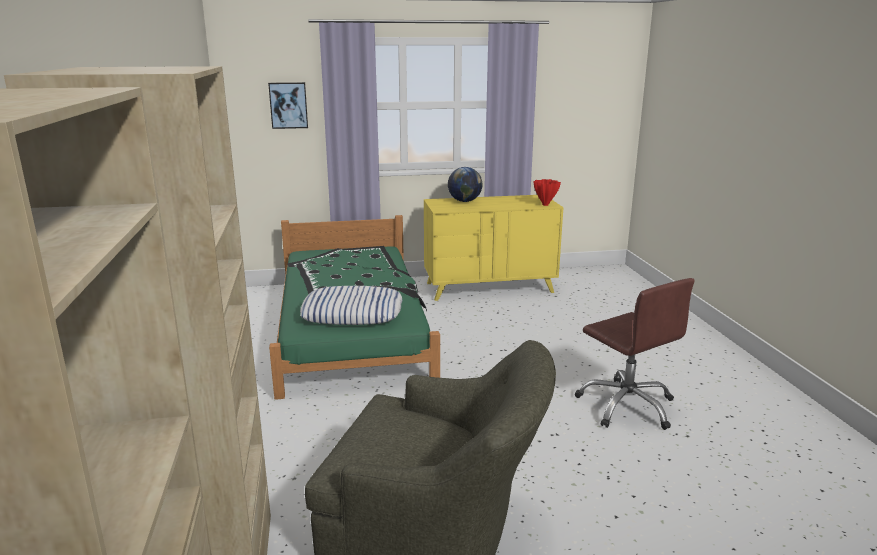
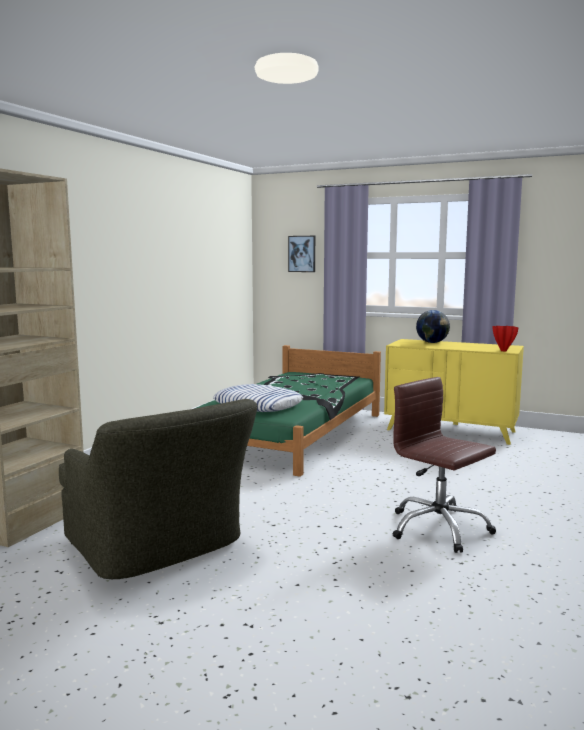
camera: 35 degrees right, 10 degrees down
(627, 405) = (438, 528): brown office chair -> brown office chair turned 135 degrees clockwise

